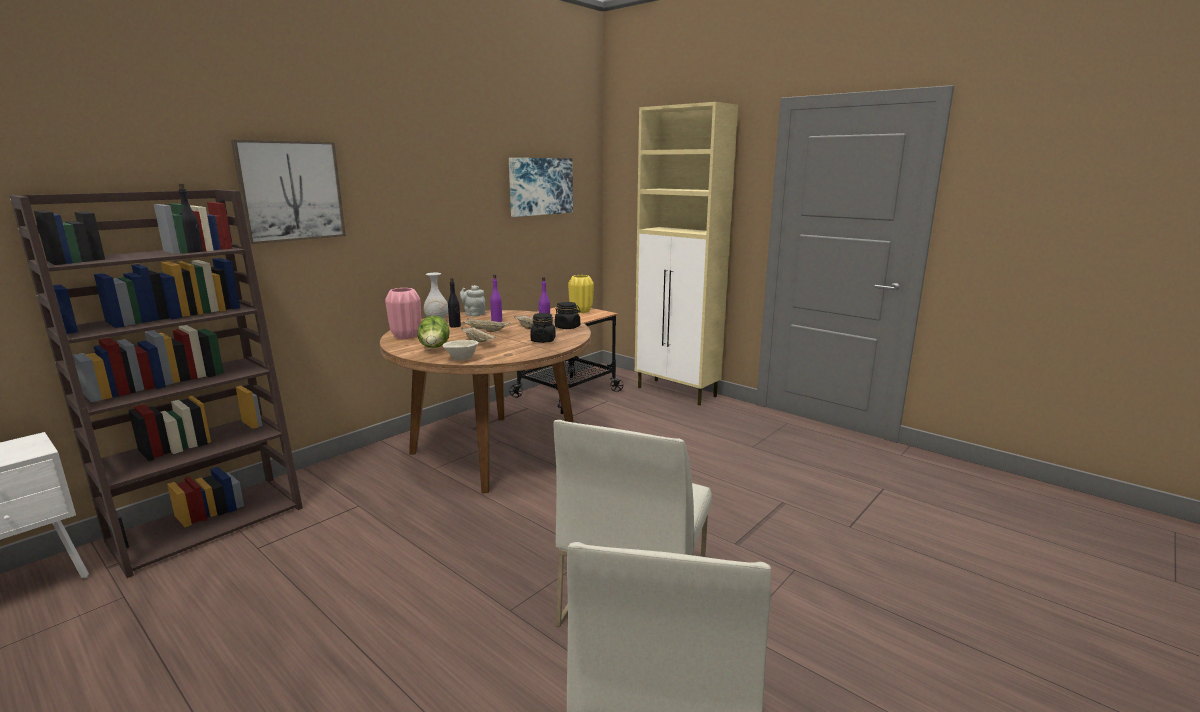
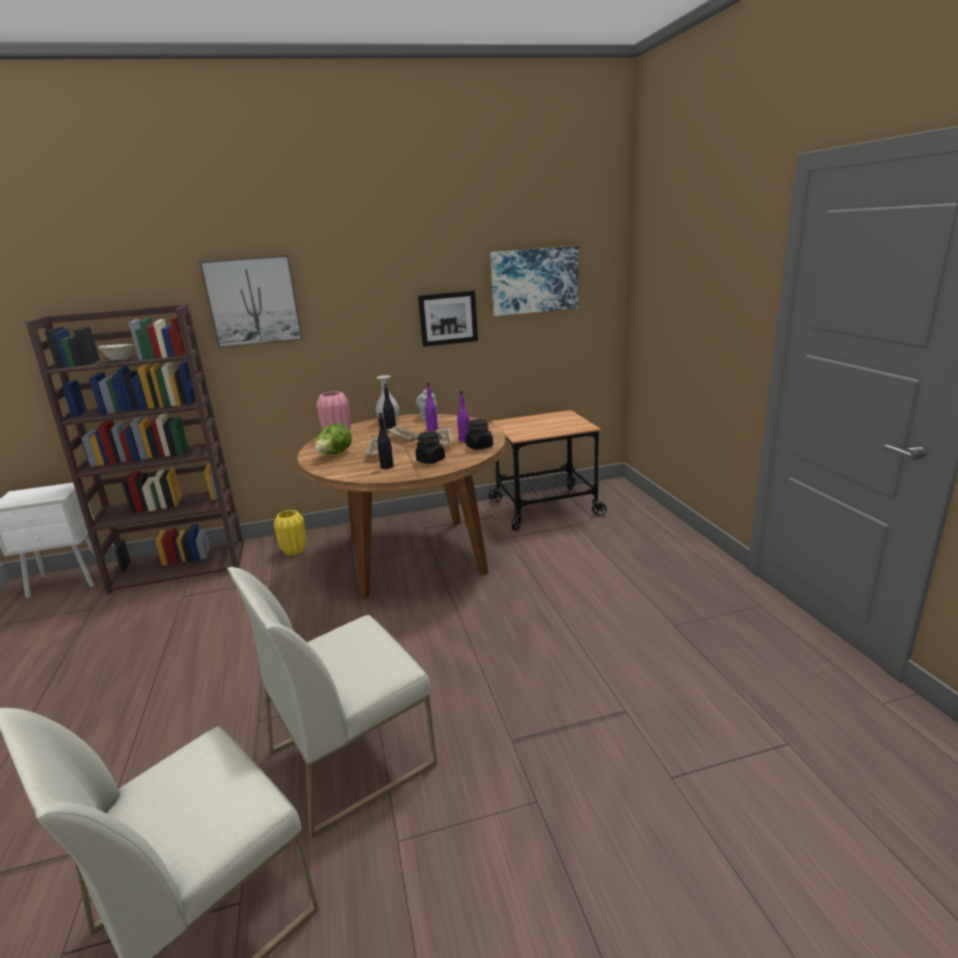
camera: 35 degrees right, 5 degrees up
(194, 251) = (154, 358): black bottle -> black bottle (387, 467)
(461, 359) = (332, 471): beige bowl -> beige bowl (119, 361)
(475, 218) = (448, 318): none -> picture
(581, 311) = (566, 422): yellow vase -> yellow vase (294, 551)
(677, 392) = (665, 530): beige cabinet -> none

